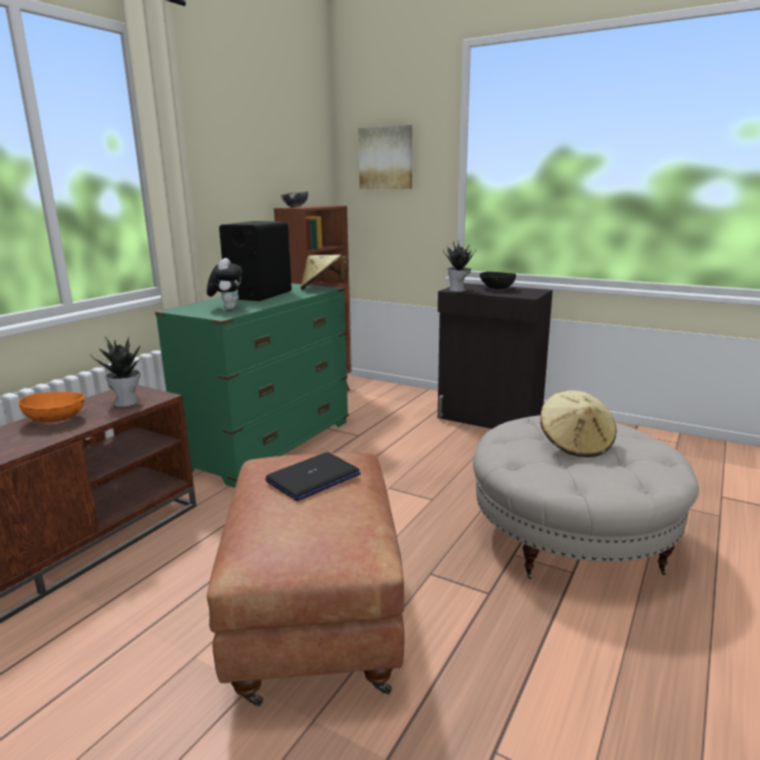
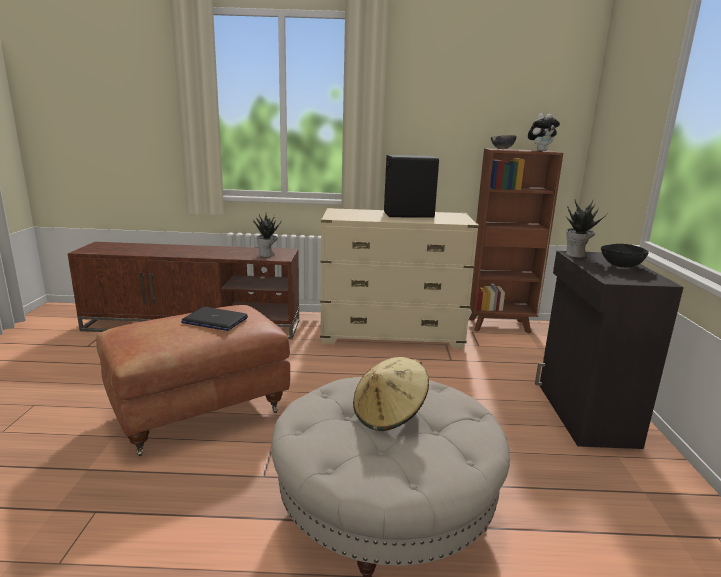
camera: 60 degrees right, 0 degrees up
(56, 419) = (232, 251): orange bowl -> none
(227, 308) = (355, 215): plush toy -> plush toy (540, 150)
(270, 445) = (391, 334): green dresser -> beige dresser
(322, 288) = (461, 221): beige hat -> none
(386, 158) = (622, 105): picture -> none

